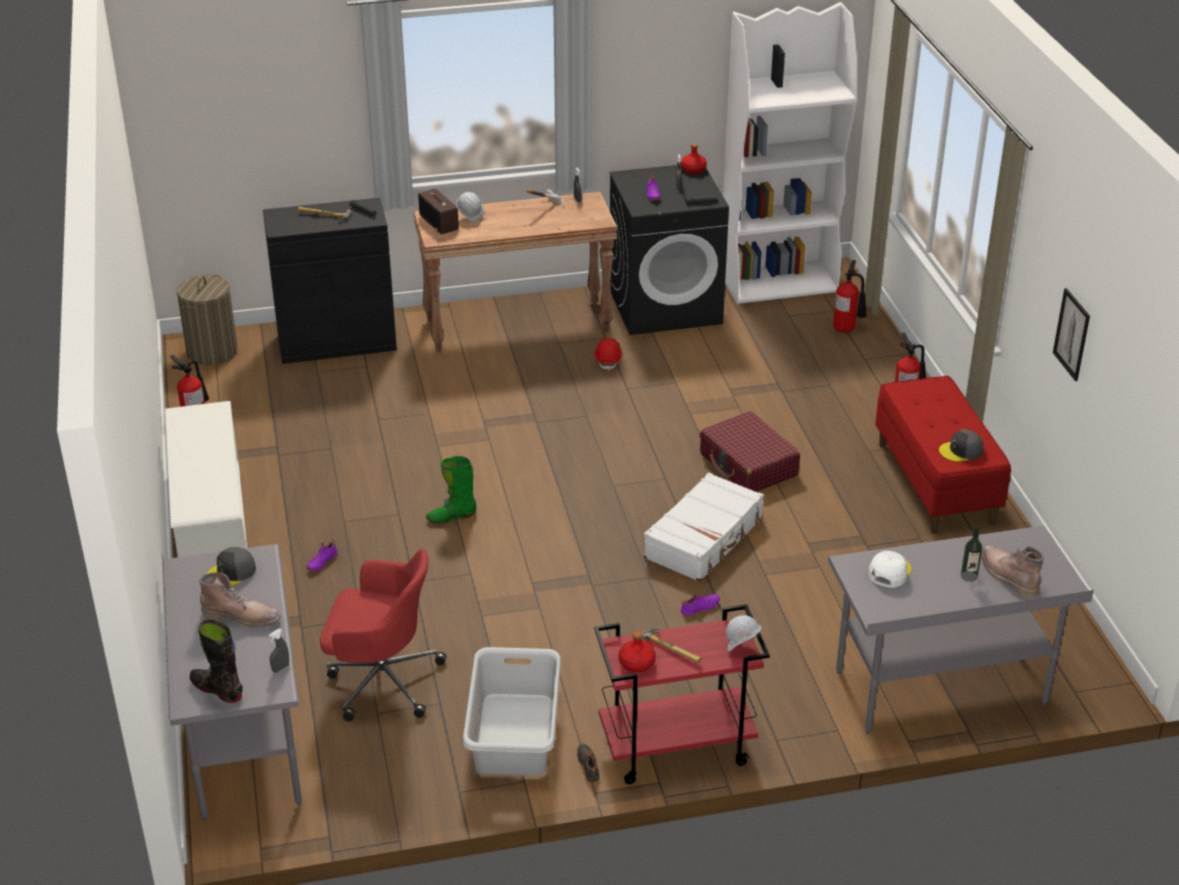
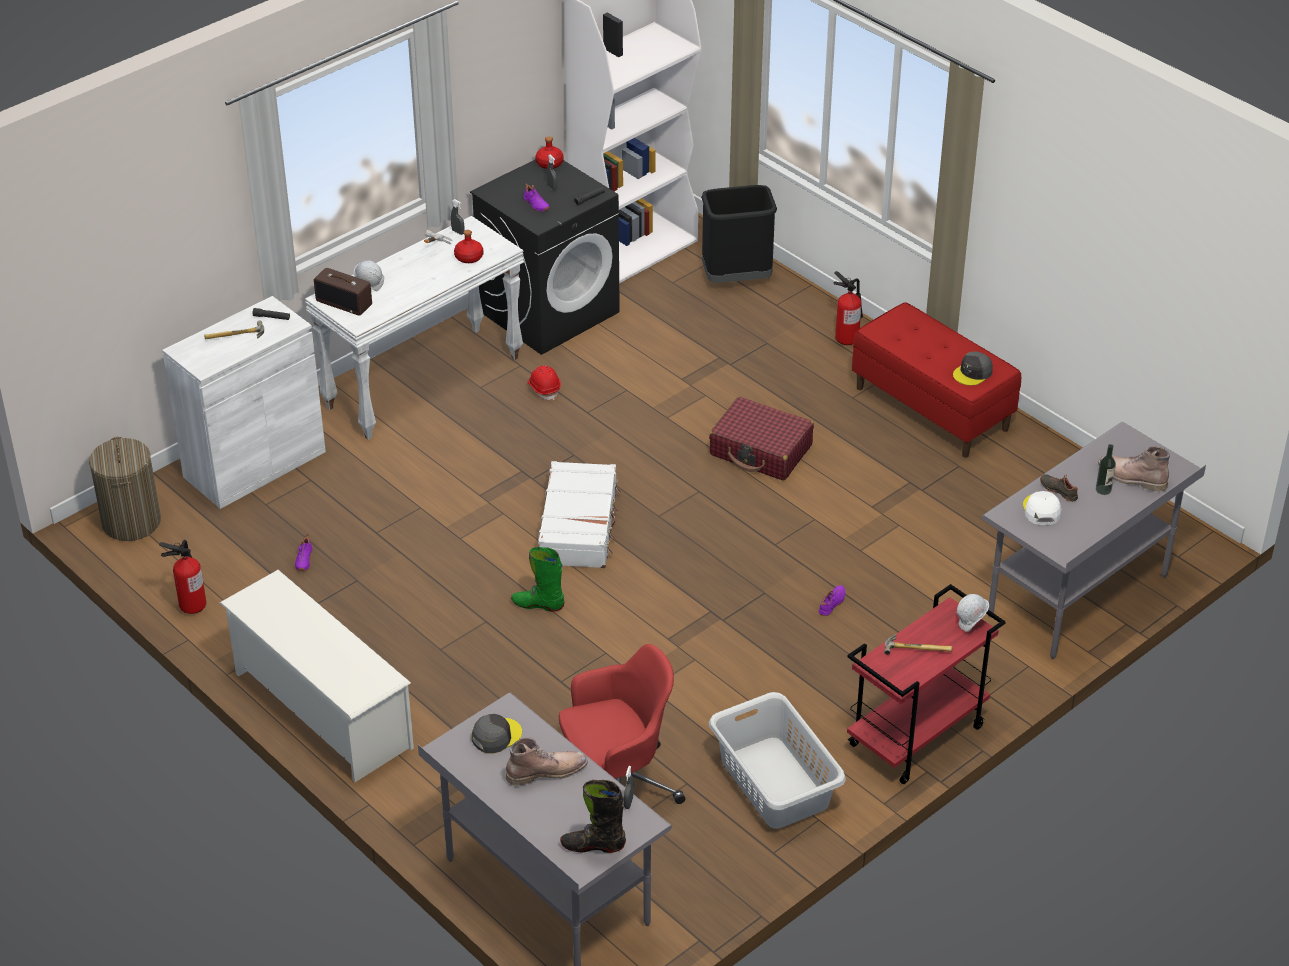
camera: 30 degrees left, 5 degrees up
(231, 572) = (496, 736): grey cap -> grey cap turned 150 degrees counterclockwise
(321, 562) = (457, 697): purple shoe -> purple shoe (303, 560)
(336, 342) = (254, 464): black cabinet -> white cabinet
(451, 516) = (538, 604): green boot -> green boot turned 60 degrees clockwise
(518, 325) = (423, 382): brown console table -> white console table
(589, 766) = (859, 783): black shoe -> black shoe (1059, 490)
(636, 663) = (901, 673): red bottle -> red bottle (469, 257)
(704, 539) = (782, 537): white suitcase -> white suitcase (579, 526)
(847, 329) = (736, 279): fire extinguisher -> black trash can
(1071, 334) = (1070, 240): picture -> none

